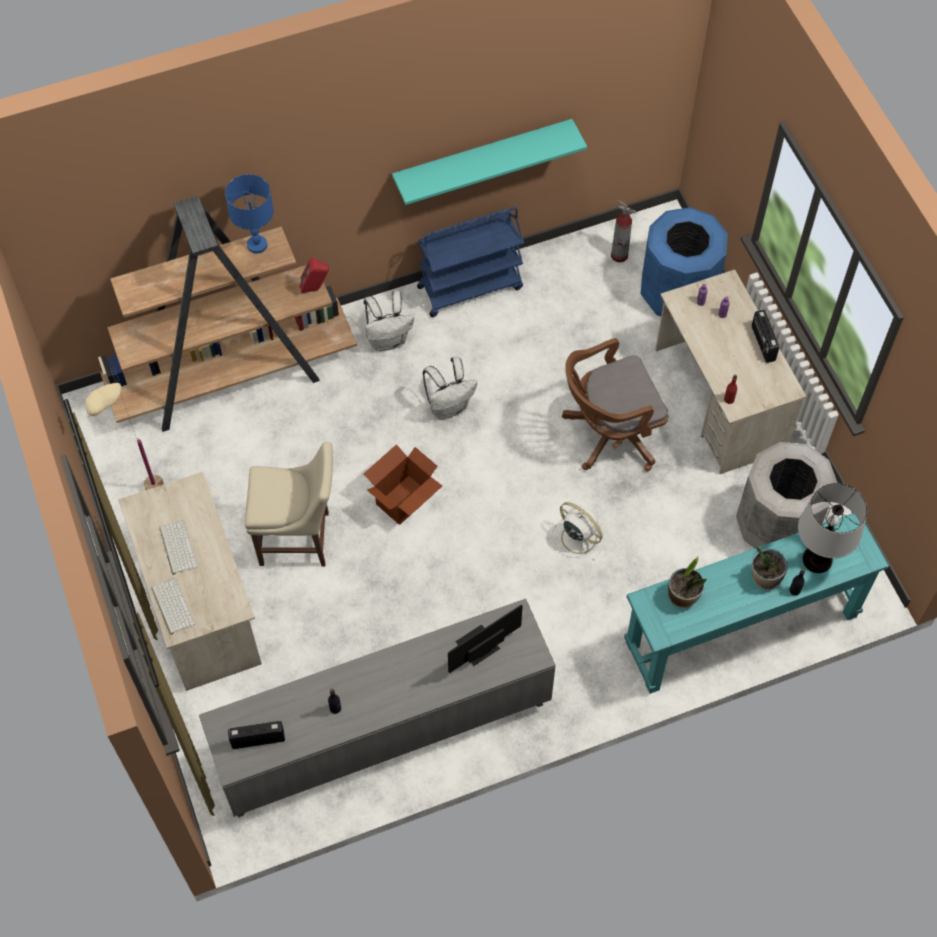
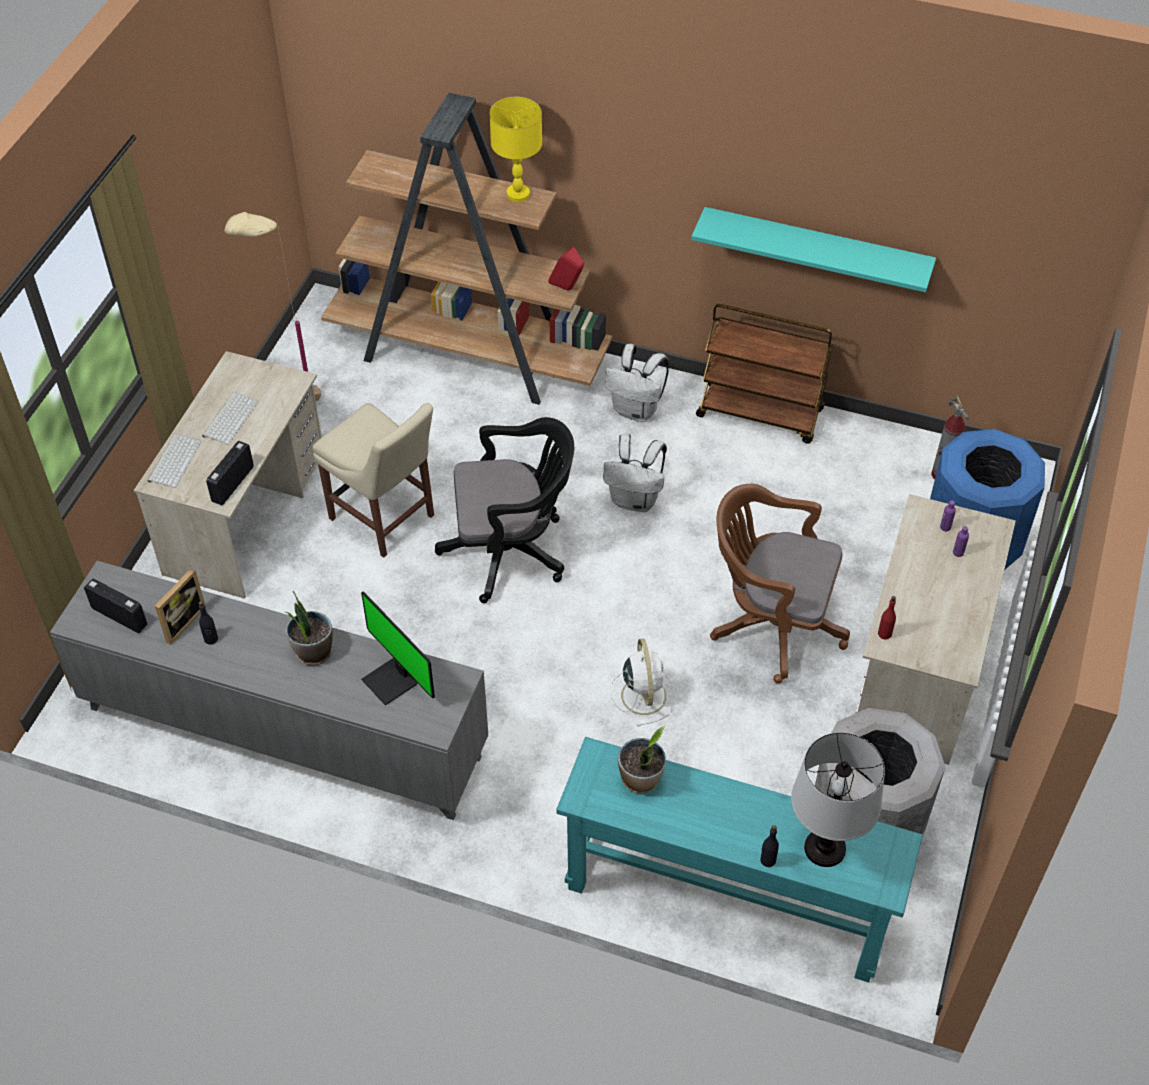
camera: 40 degrees right, 10 degrees down
(256, 245) = (517, 194): blue table lamp -> yellow table lamp
(303, 712) = (181, 622): none -> picture frame
(404, 500) = (511, 551): cardboard box -> black office chair
(470, 287) = (761, 413): blue cart -> brown cart
(478, 647) = (392, 681): monitor -> monitor turned 135 degrees counterclockwise
(762, 344) = (976, 606): radio -> radio (232, 484)
(765, 578) = (747, 825): potted plant -> potted plant (313, 651)

